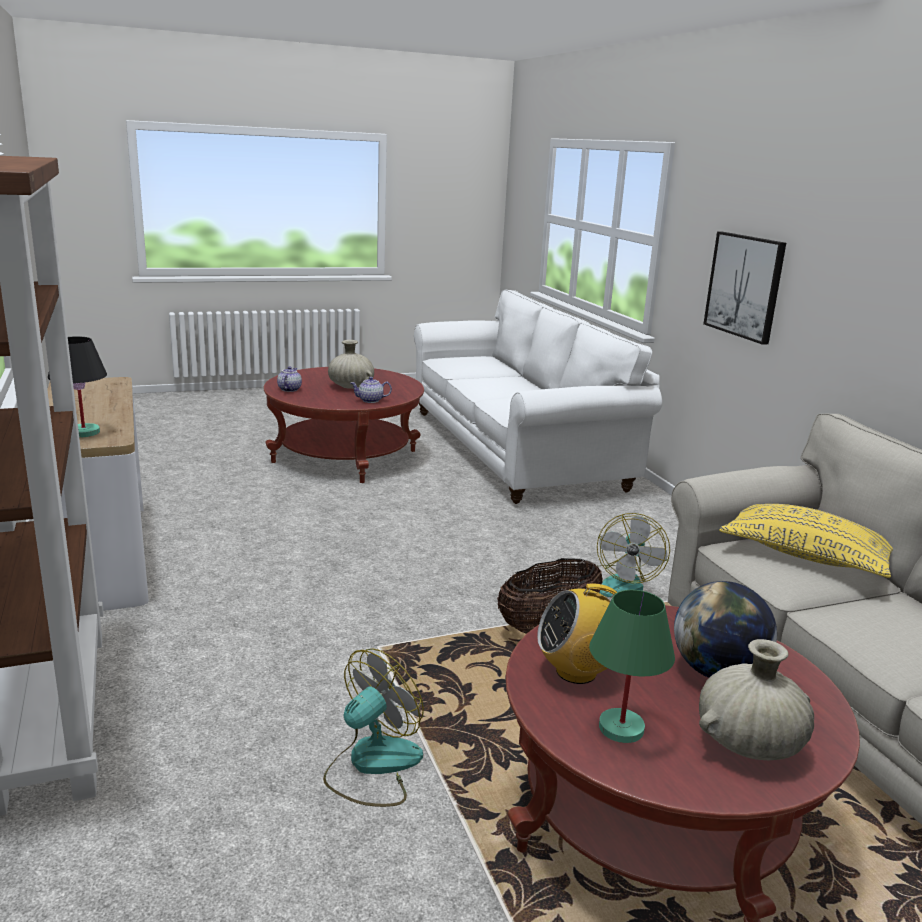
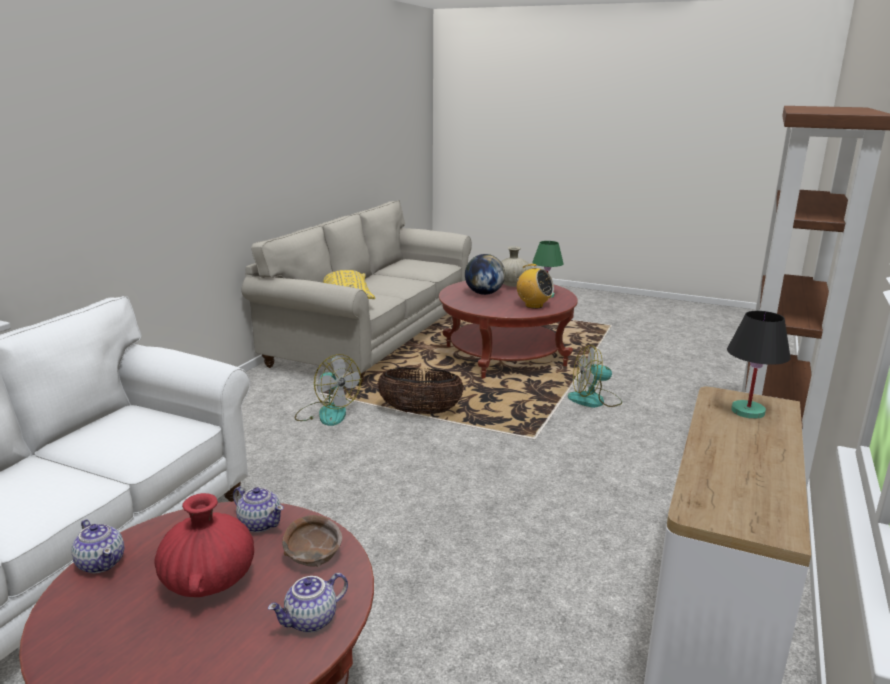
camera: 135 degrees left, 0 degrees up
(324, 399) = (312, 556): none -> brown bowl
(351, 387) = (209, 581): beige vase -> red vase
(404, 381) = (101, 563): none -> teapot
(621, 582) = (326, 413): fan -> fan turned 75 degrees clockwise
(745, 286) = (121, 199): picture -> none

